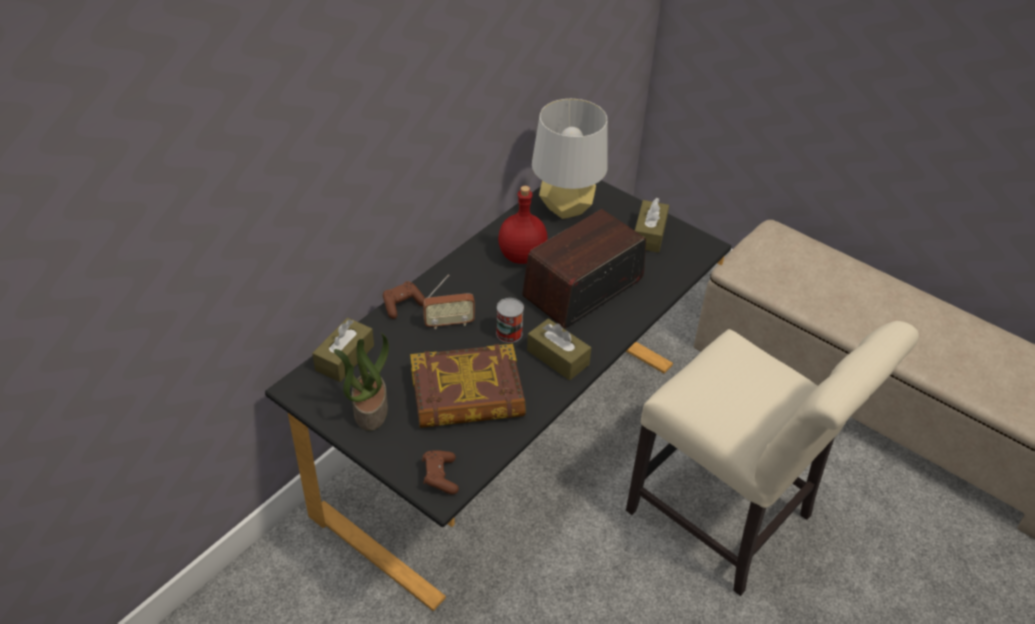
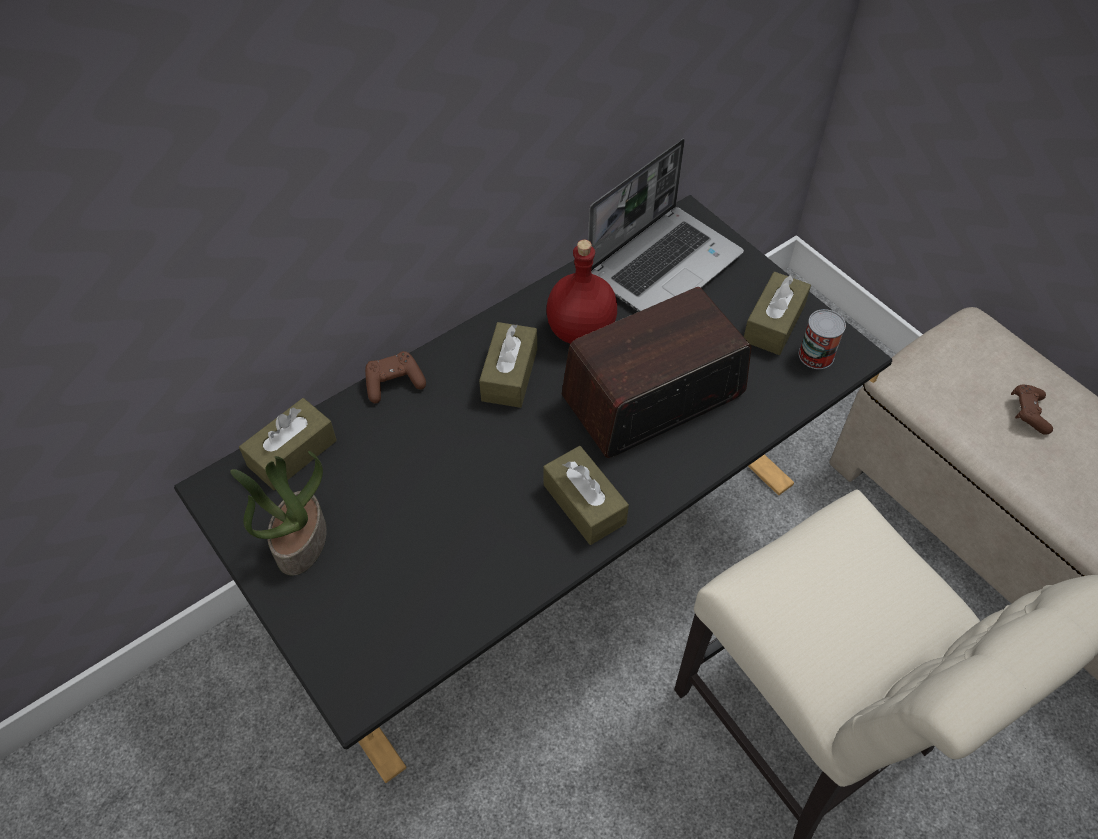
camera: 15 degrees right, 10 degrees up
(440, 477) = (362, 669): brown game controller -> brown game controller (1027, 414)
(449, 323) = (448, 422): radio -> none
(467, 394) = (439, 541): book -> none
(481, 289) = (509, 374): none -> brown tissue box
(509, 333) = (527, 452): can -> can (816, 355)
(565, 208) = (664, 263): grey table lamp -> laptop

